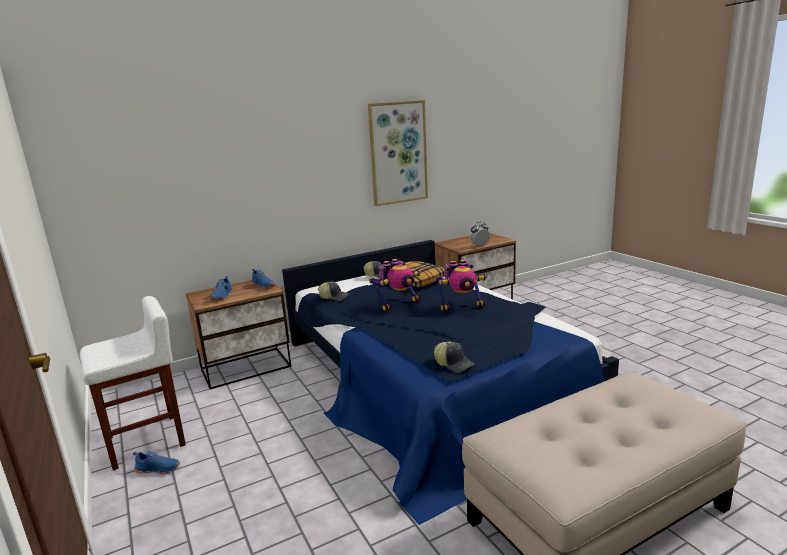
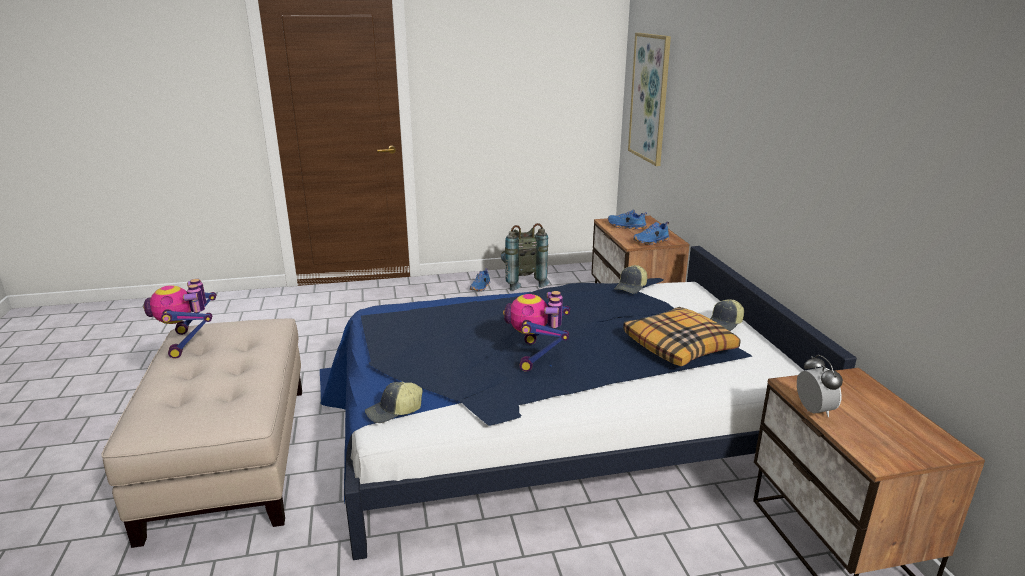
camera: 105 degrees right, 5 degrees up
(147, 441) = (522, 282): white stool -> grey backpack
(398, 153) = (857, 150): picture -> picture (650, 98)
(398, 304) = (578, 319): toy robot -> toy robot (189, 343)
(454, 364) = (389, 322): cap -> cap (394, 412)

